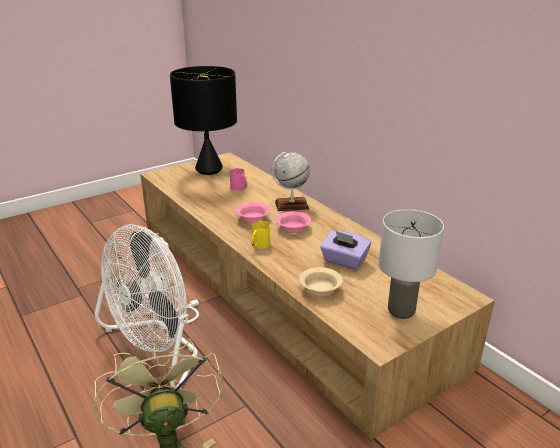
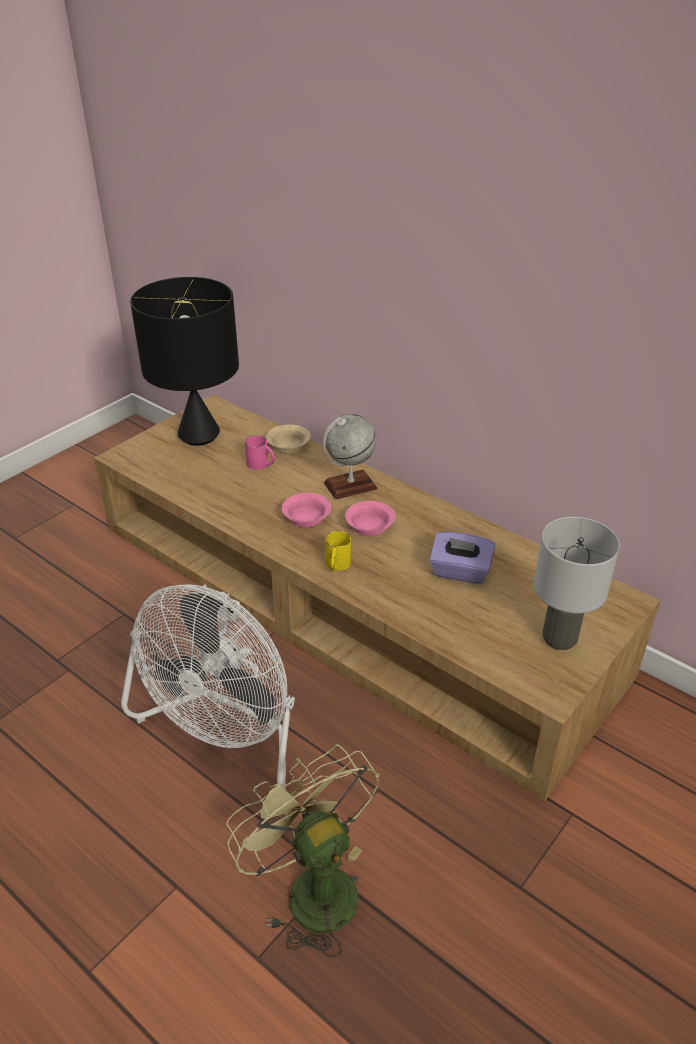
camera: 15 degrees left, 10 degrees up
(320, 289) = (448, 624): beige bowl -> beige bowl (289, 447)

